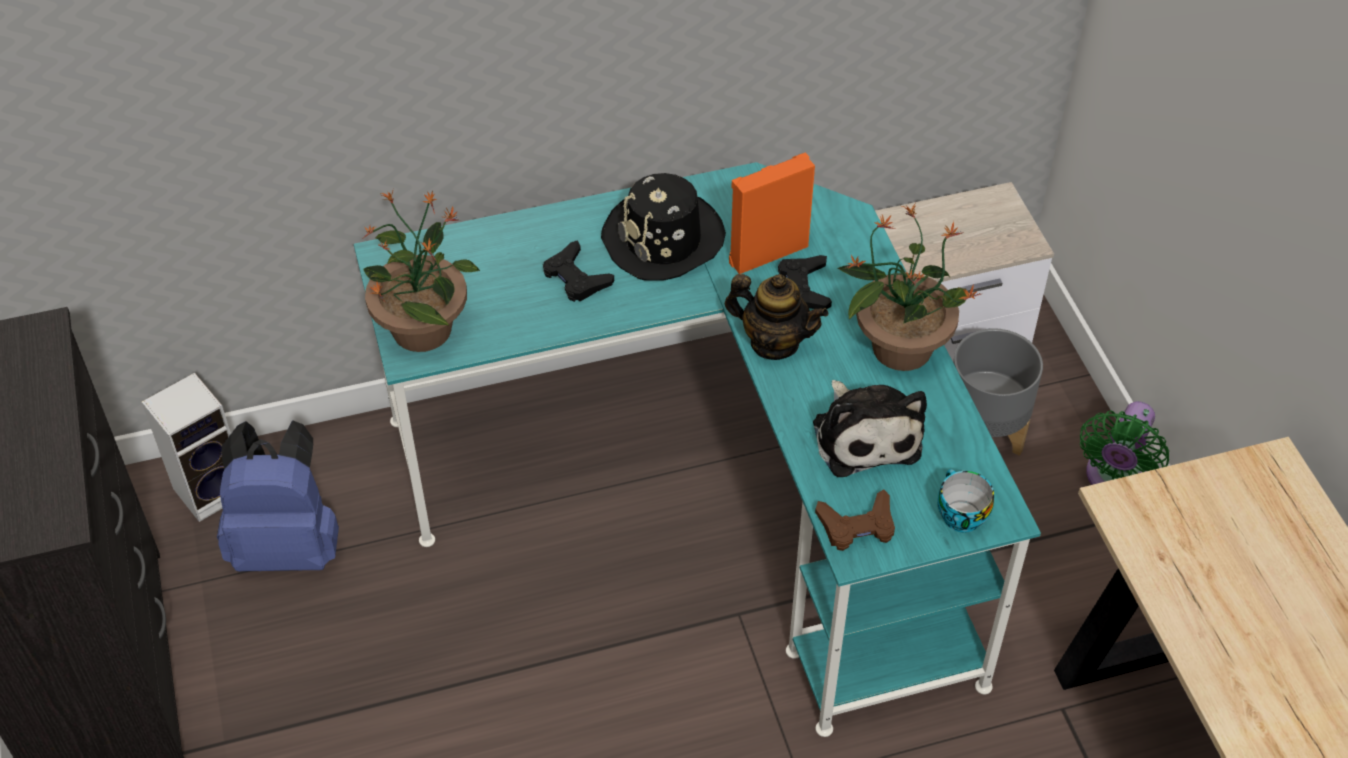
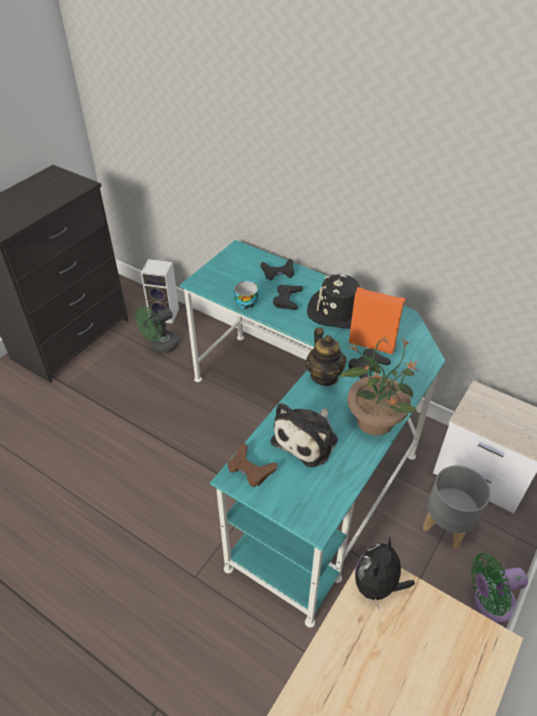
camera: 50 degrees right, 5 degrees down
(288, 545) = (160, 347): blue backpack -> green fan
(423, 328) = (214, 277): potted plant -> none
(501, 246) = (278, 272): none -> black game controller
(959, 515) = (297, 505): cup -> cup (246, 302)
(1135, 512) = (377, 586): none -> plush toy

